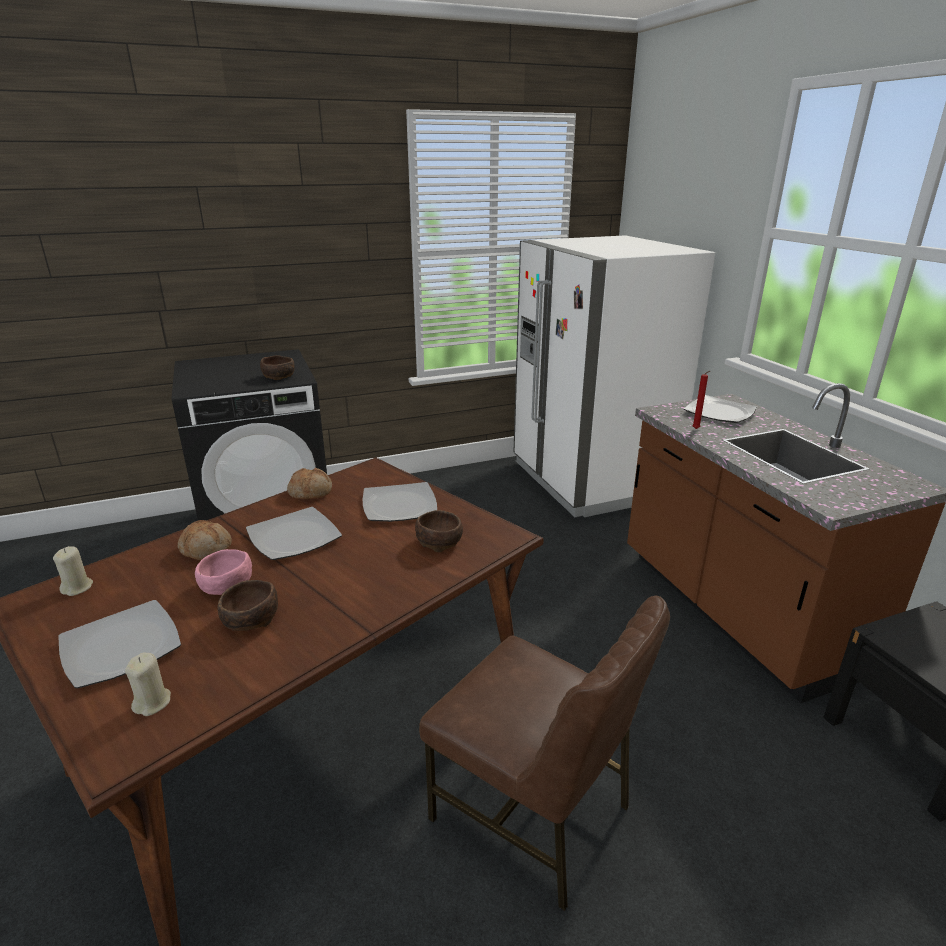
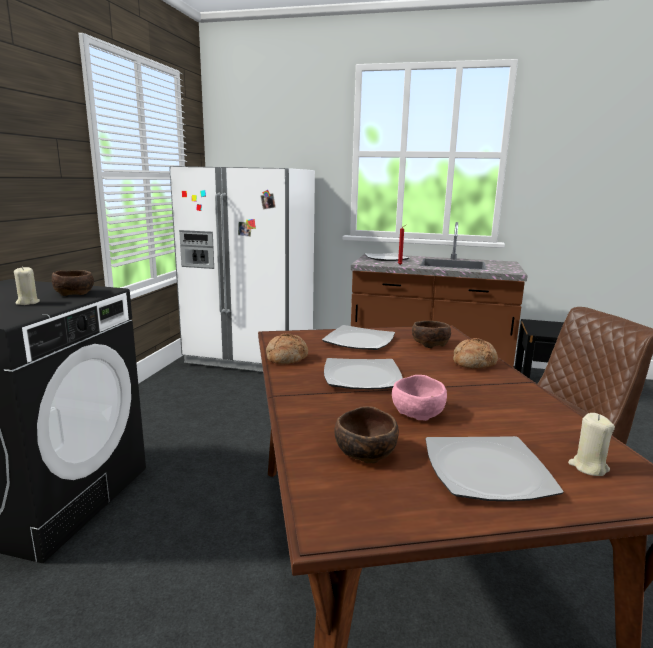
camera: 55 degrees left, 10 degrees down
(77, 588) = (336, 483): beige candle -> beige candle (27, 302)
(206, 549) = (335, 410): bread -> bread (473, 363)
(249, 620) = (484, 413): brown bowl -> brown bowl (366, 452)

